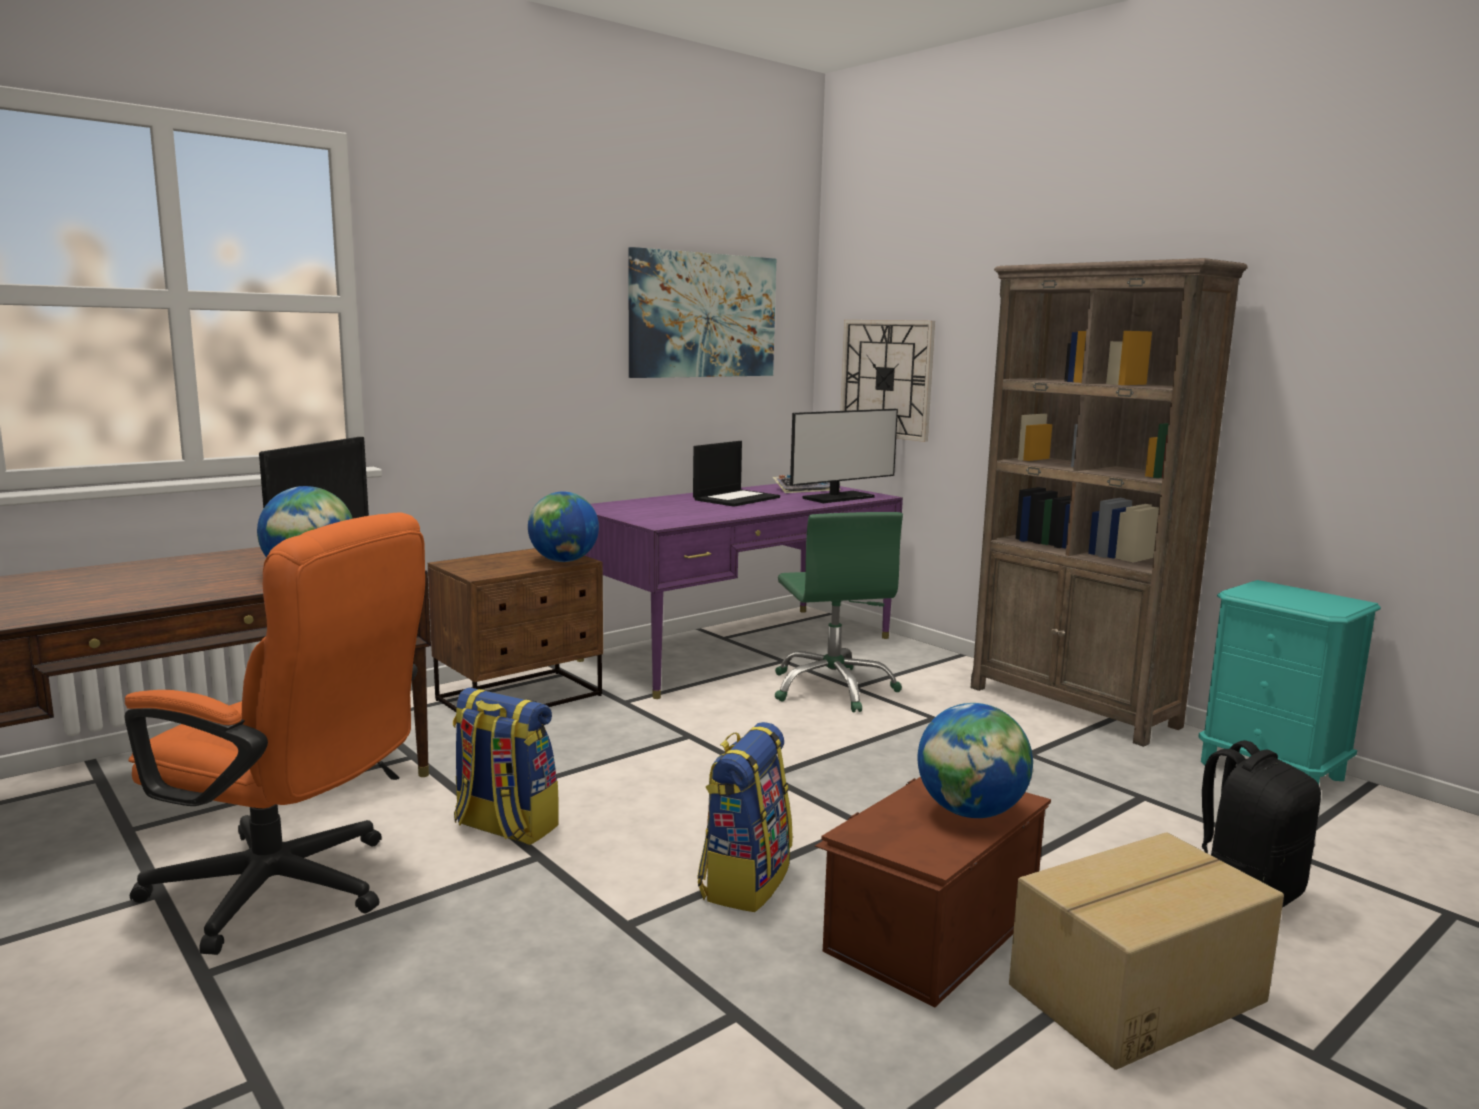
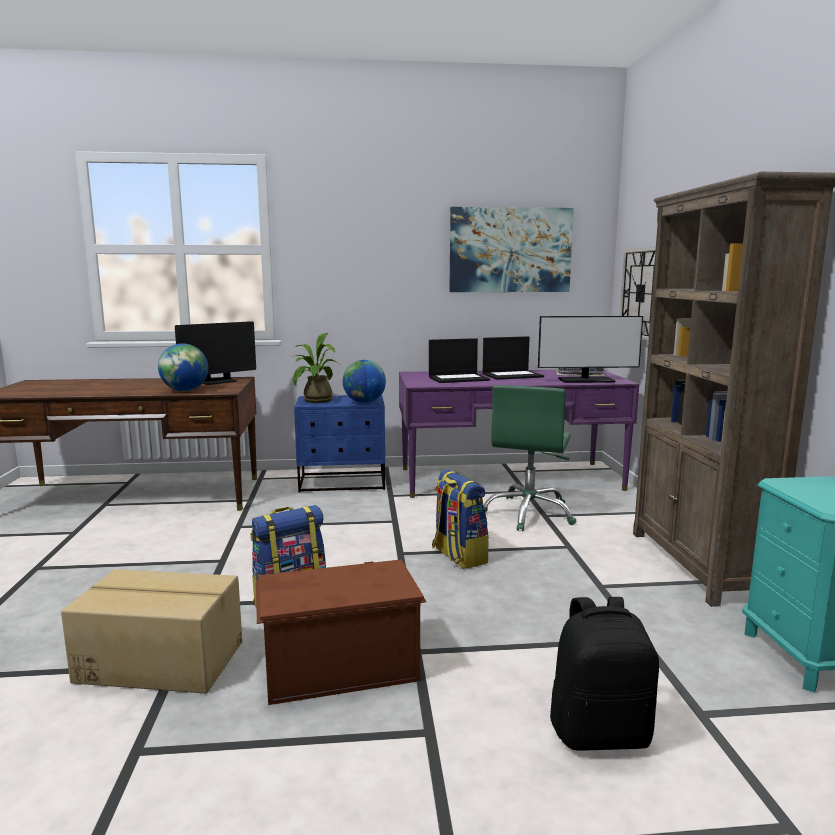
camera: 35 degrees right, 0 degrees up
(291, 892) = (112, 545): orange office chair -> none
(480, 568) = (315, 401): none -> potted plant
(504, 827) = (231, 542): backpack -> backpack (458, 556)
(521, 698) = (343, 483): brown nightstand -> blue nightstand
(683, 509) = (459, 378): none -> laptop
(970, 812) = (356, 587): globe -> none
(1133, 992) = (397, 752): cardboard box -> cardboard box (161, 660)

